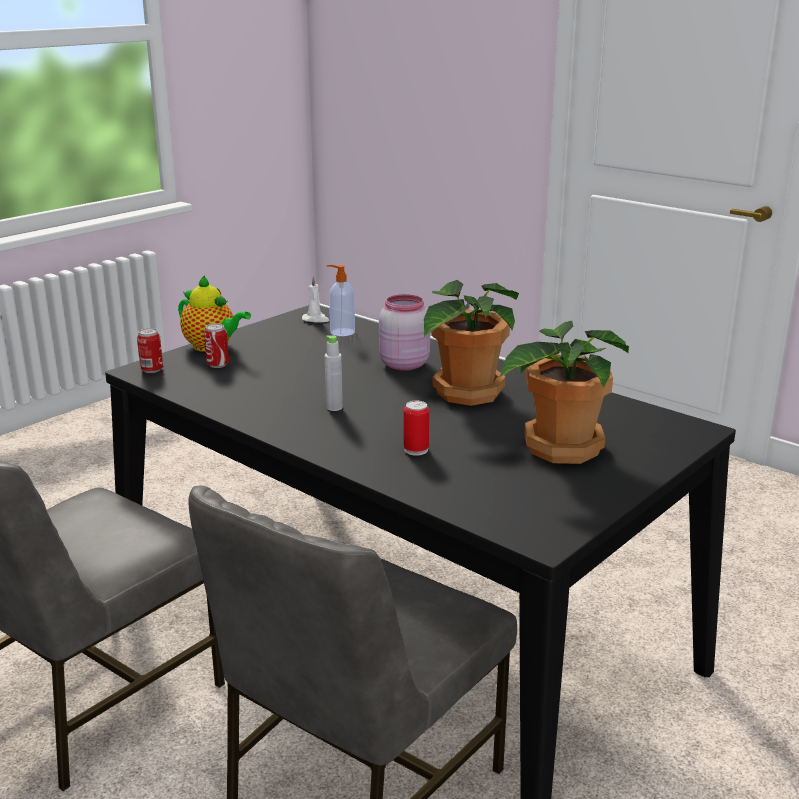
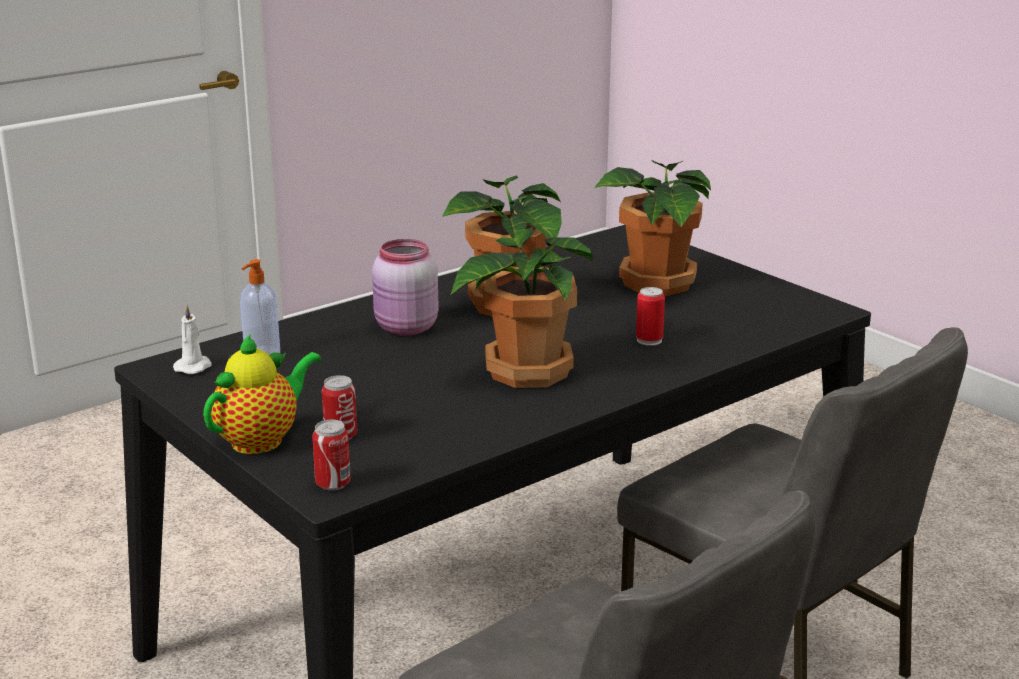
camera: 80 degrees left, 0 degrees up
(334, 407) = (525, 371): grey bottle -> potted plant

